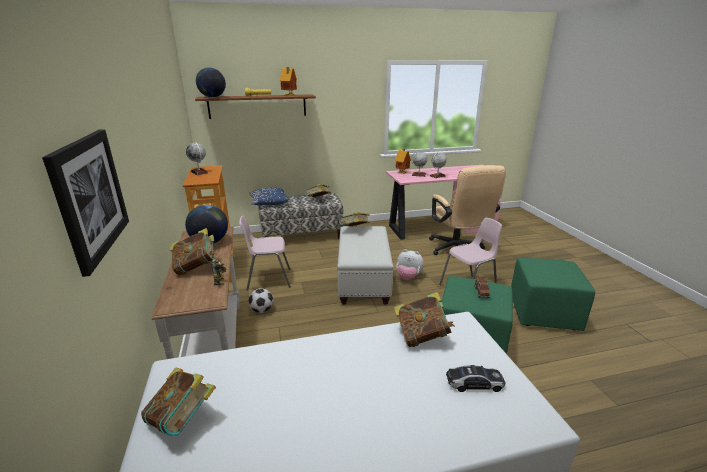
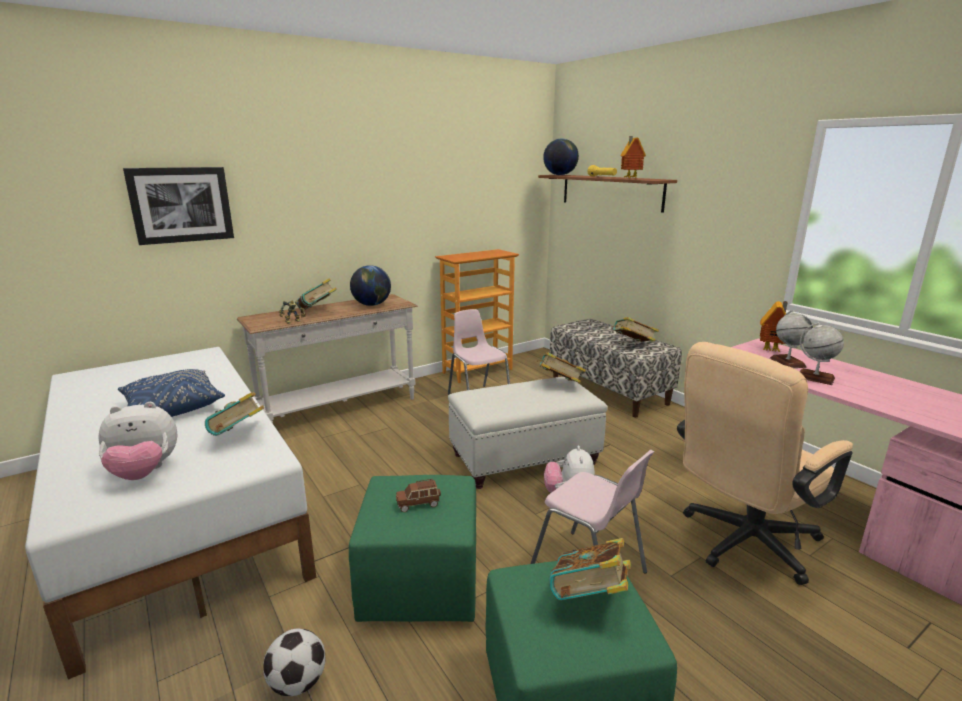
camera: 70 degrees right, 5 degrees down
(183, 419) = (149, 367): book -> book (589, 598)
(199, 172) = (482, 253): globe -> none
(262, 310) = (414, 411): football -> football (297, 683)
(269, 203) = (581, 325): blue pillow -> blue pillow (172, 407)
(474, 383) = (144, 473): toy car -> plush toy

